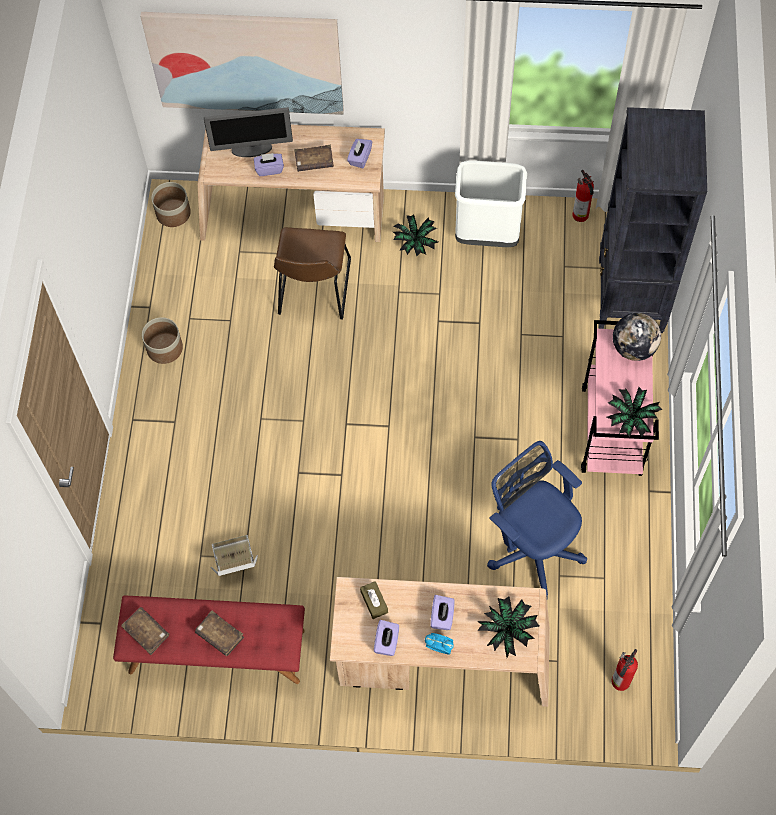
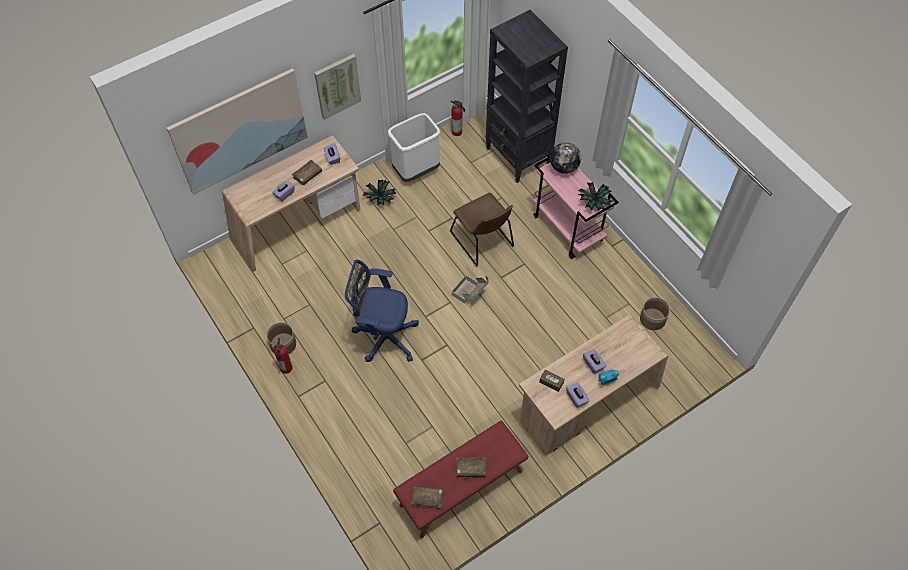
camera: 40 degrees left, 5 degrees down
(173, 213) = (222, 267): planter -> planter (652, 319)
(235, 563) = (429, 433): cardboard box -> cardboard box (470, 294)
(252, 149) = (264, 189): monitor -> none
(314, 290) = (344, 258): brown chair -> brown chair (483, 241)
(404, 70) = (337, 86): none -> picture
(508, 630) = (632, 347): potted plant -> none
(532, 548) = (580, 313): blue office chair -> blue office chair (383, 336)
(620, 682) = (682, 349): fire extinguisher -> fire extinguisher (286, 369)

